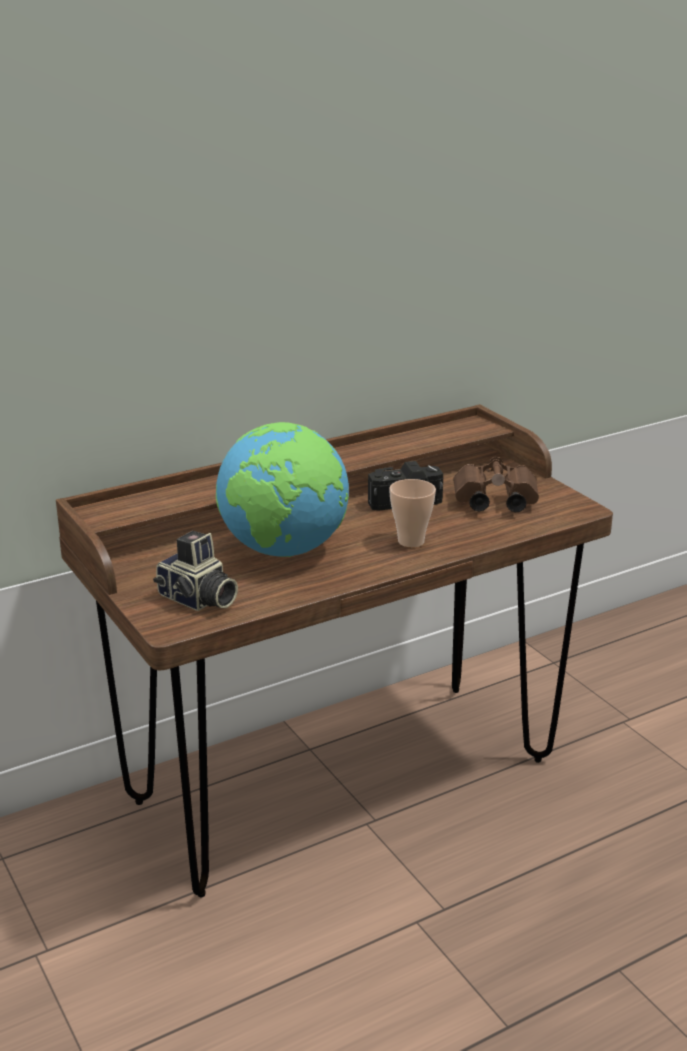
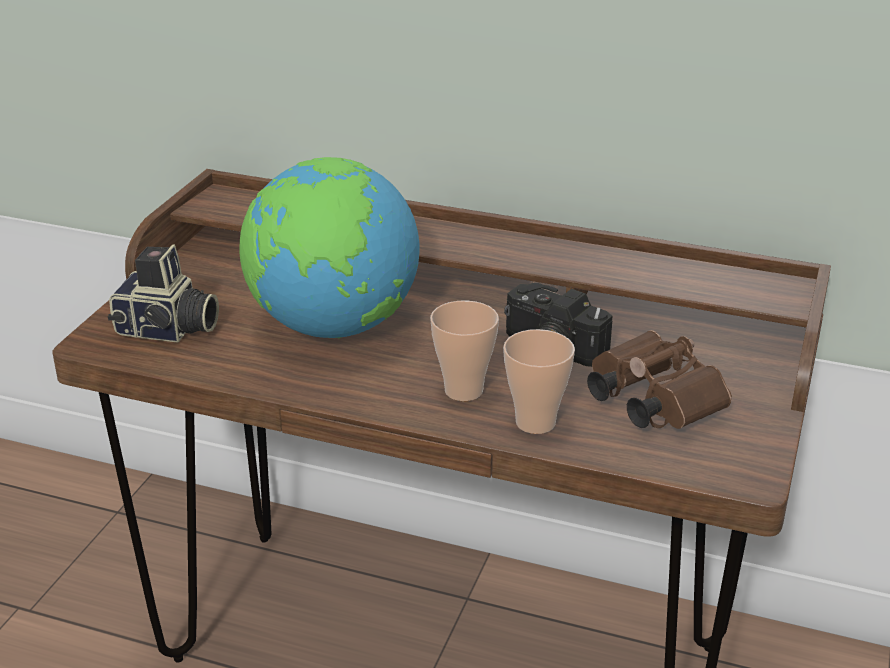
camera: 50 degrees right, 5 degrees up
(197, 600) = (167, 330): camera -> camera turned 75 degrees counterclockwise
(469, 536) = (535, 422): none -> cup

